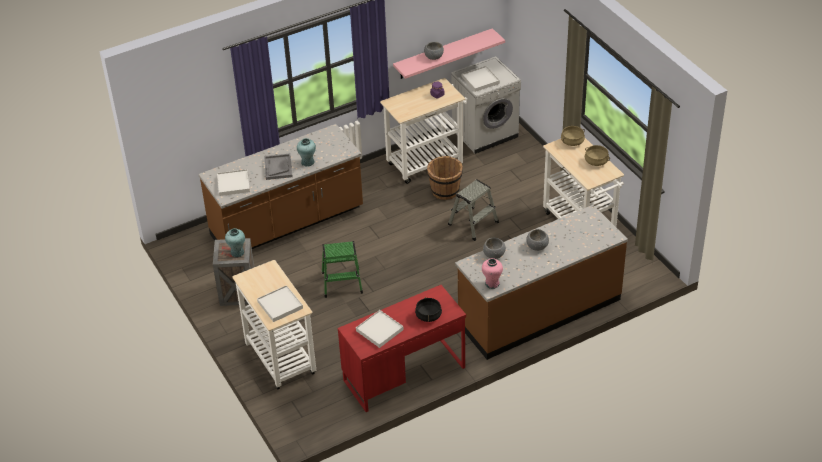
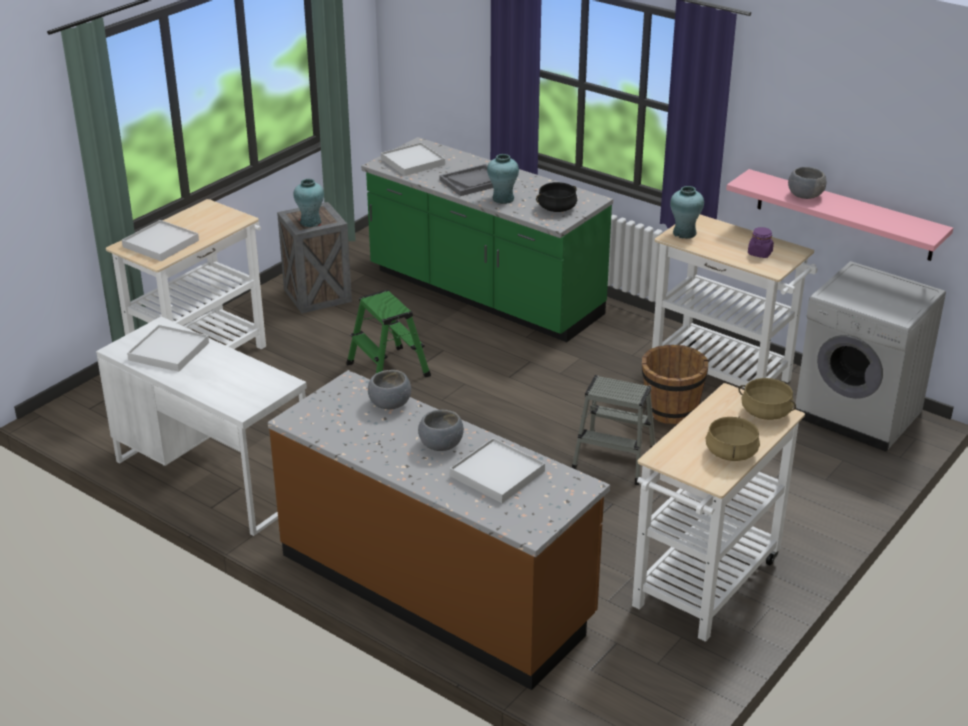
camera: 65 degrees right, 10 degrees down
(287, 223) = (484, 295): brown counter -> green counter
(401, 111) = (684, 233): none -> turquoise vase
(404, 374) = (213, 476): red desk -> white desk
(428, 315) = (222, 386): black cooking pot -> black cooking pot (557, 208)
(480, 80) = (858, 291): white tray -> white tray (497, 474)
(492, 283) = (311, 418): pink vase -> none

